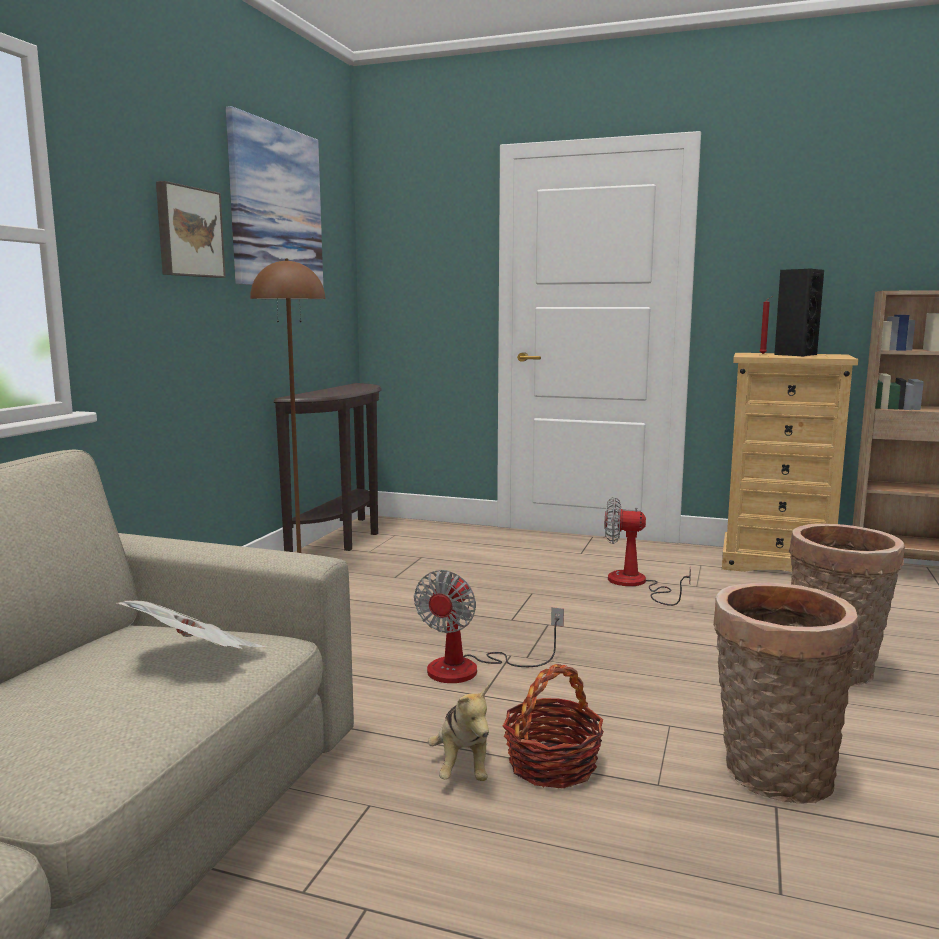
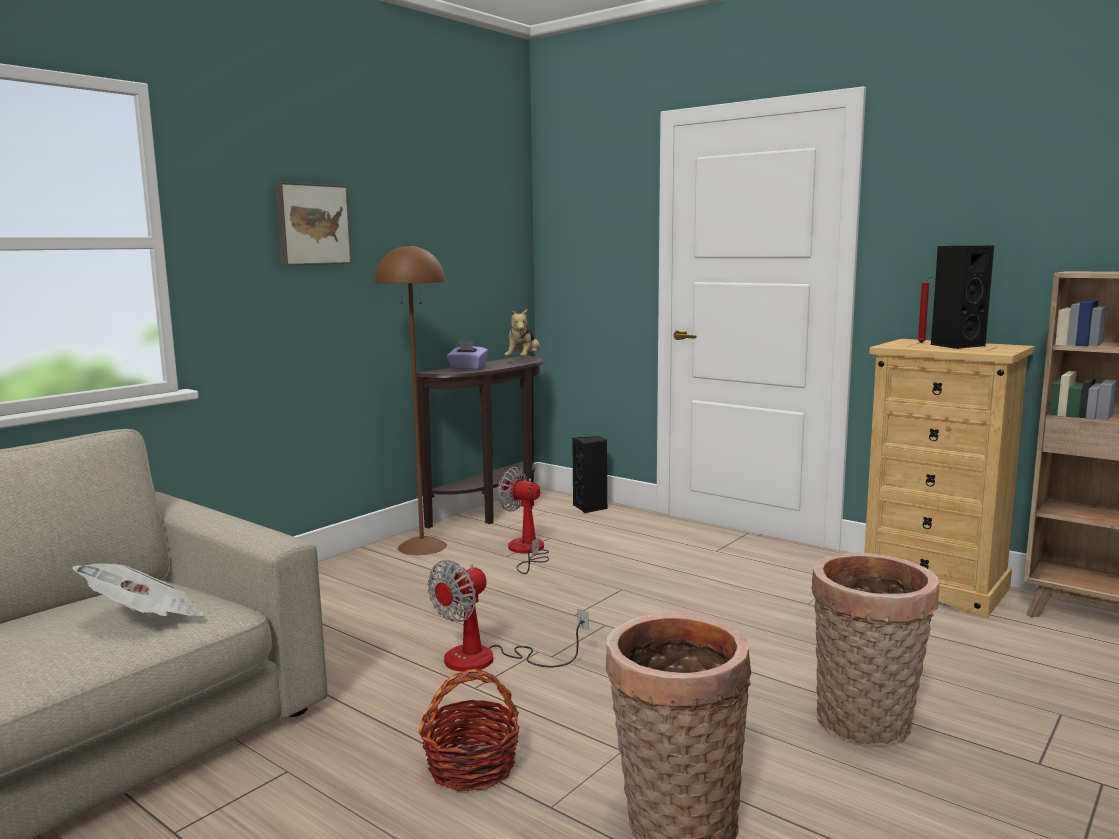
camera: 20 degrees right, 0 degrees up
(276, 207) = (422, 190): picture -> none
(323, 393) = (467, 369): none -> purple tissue box
(433, 528) = (590, 508): none -> black speaker
(463, 766) = (393, 752): plush toy -> plush toy (523, 361)
(635, 584) = (740, 593): fan -> fan (527, 552)

